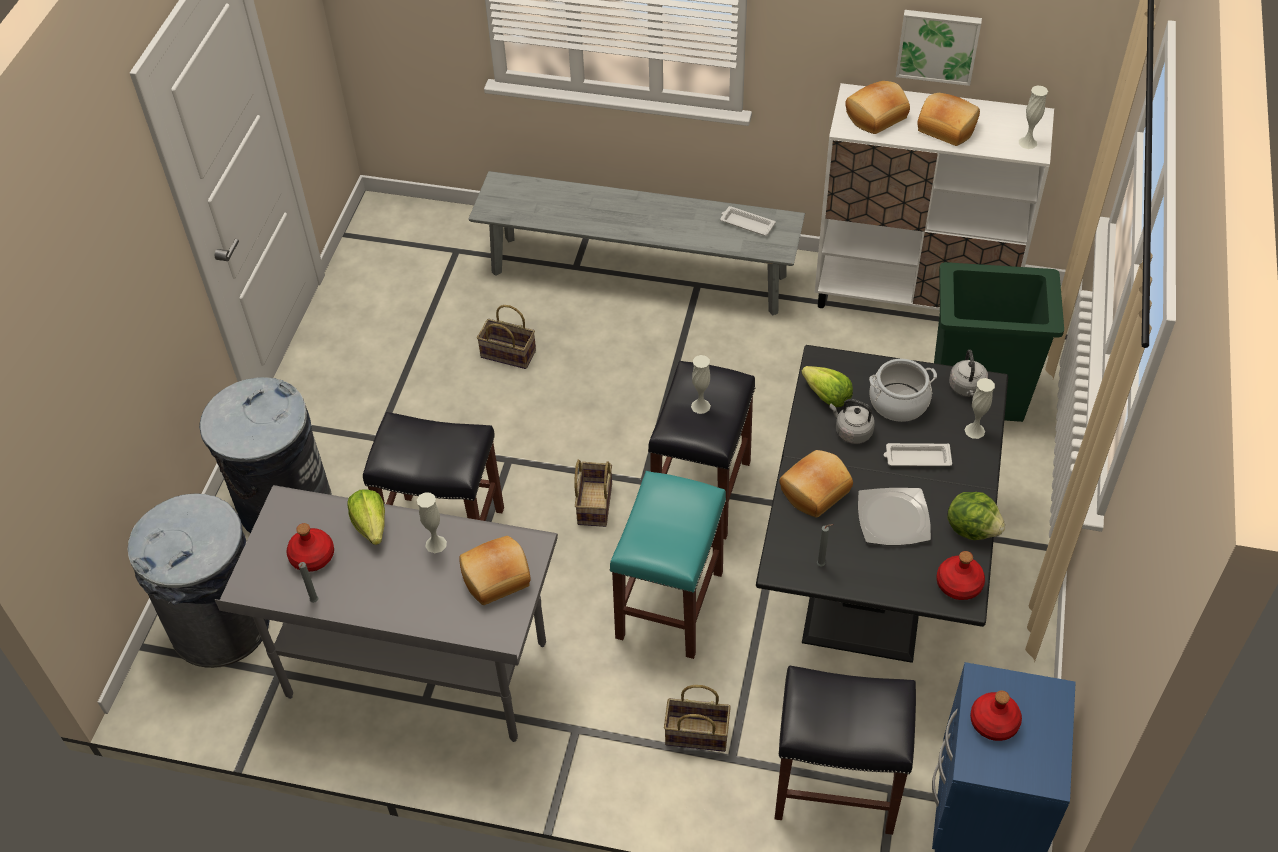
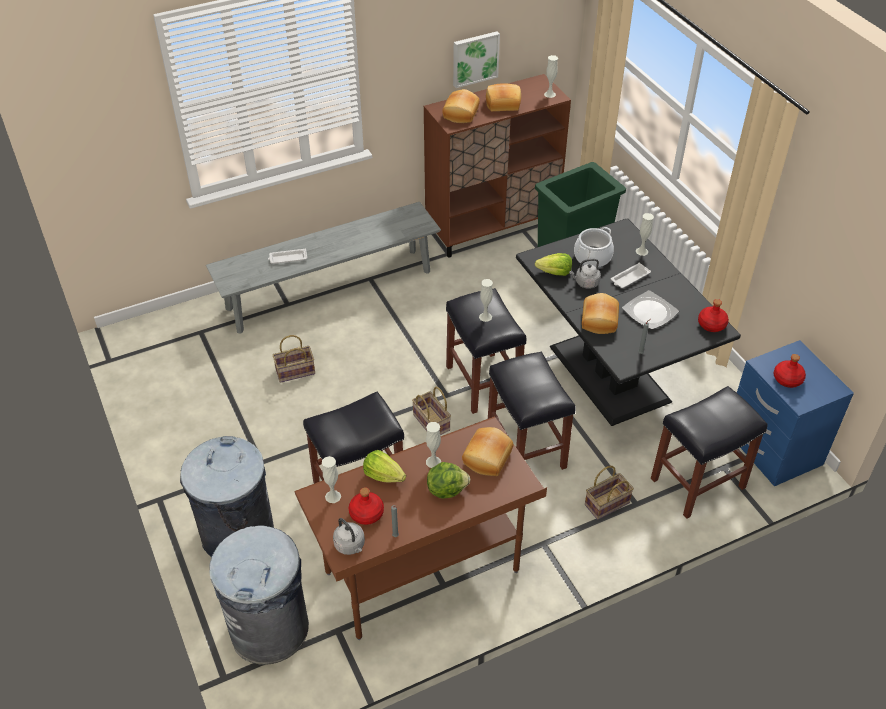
camera: 40 degrees left, 5 degrees down
(300, 516) = (333, 496): none -> white vase
(417, 671) = (422, 573): grey desk -> brown desk
(669, 603) = (525, 448): turquoise stool -> black stool
(746, 224) = (393, 221): white tray -> white tray (287, 258)
(914, 296) = (492, 227): white cabinet -> brown cabinet
(967, 388) = (617, 234): grey kettle -> grey kettle (350, 546)
(972, 528) = (689, 296): lettuce -> lettuce (446, 489)

